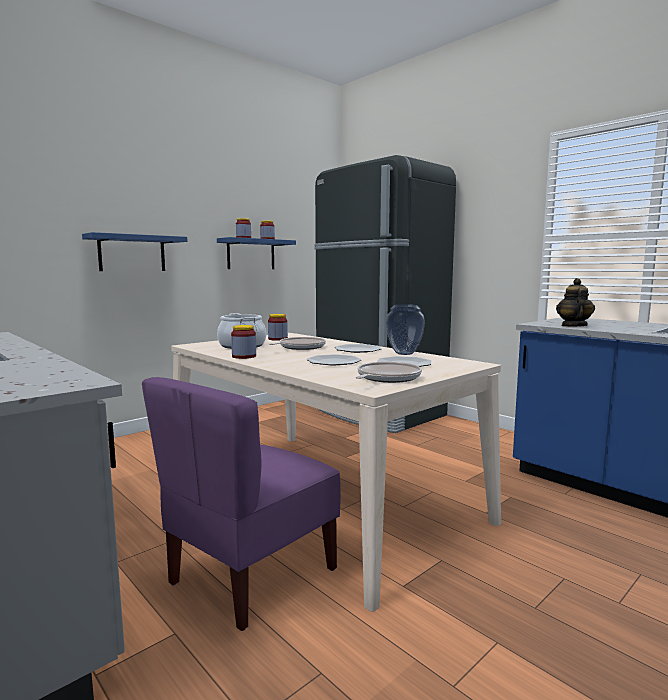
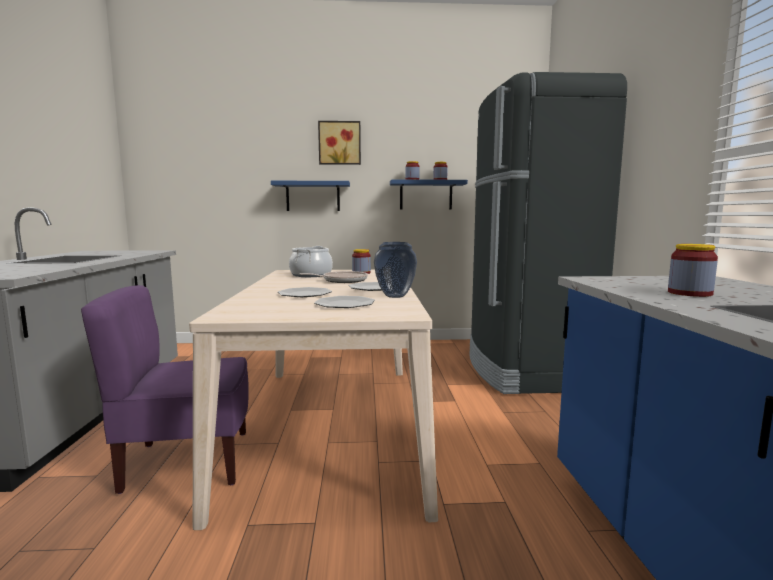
camera: 40 degrees right, 0 degrees up
(161, 191) = (339, 143): none -> picture
(244, 356) = (273, 282): jar -> jar (689, 293)
(386, 378) = (270, 312): frying pan -> none
(573, 326) = (624, 285): teapot -> none

